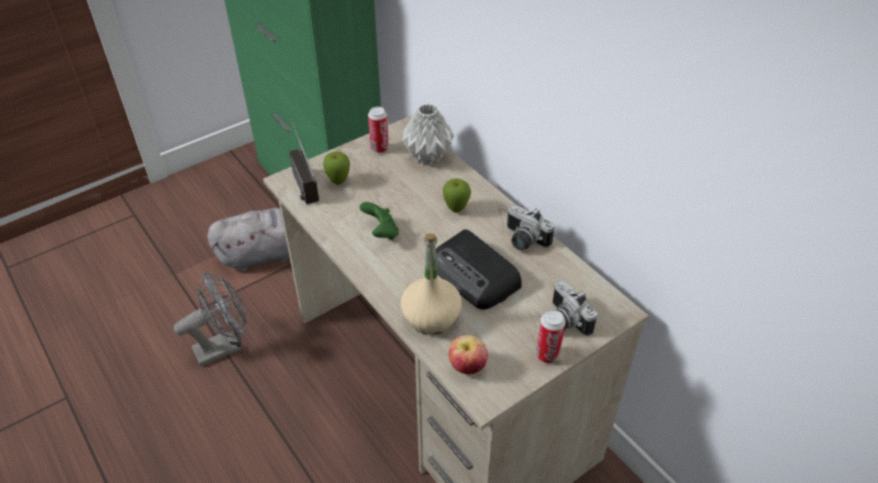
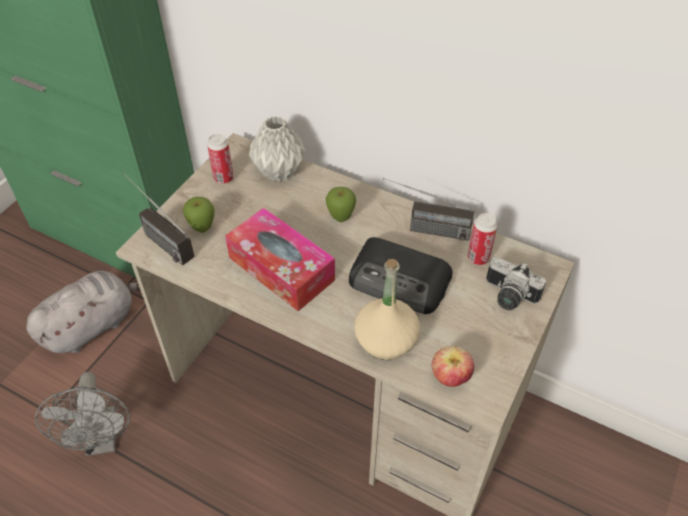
camera: 25 degrees left, 5 degrees up
(224, 346) = (102, 440): grey fan -> grey fan turned 135 degrees clockwise
(381, 232) = (281, 268): green game controller -> tissue box
(523, 241) = (424, 229): camera -> radio
(547, 355) = (514, 336): can -> can (478, 258)

